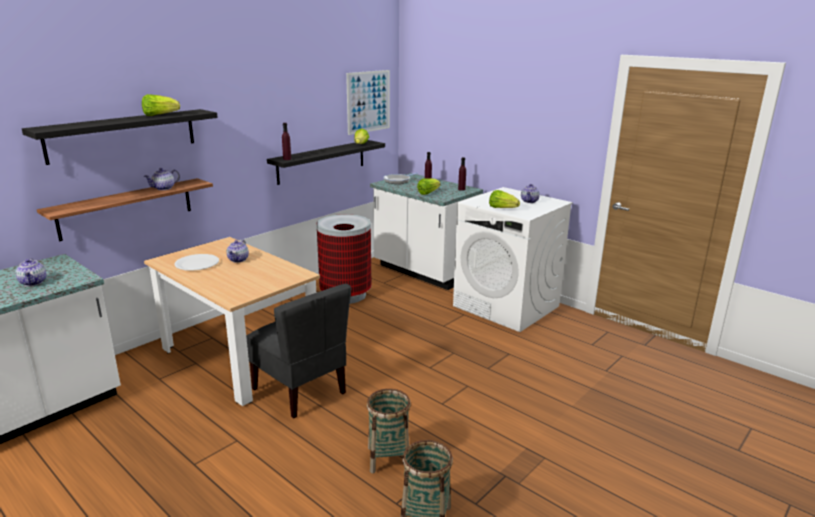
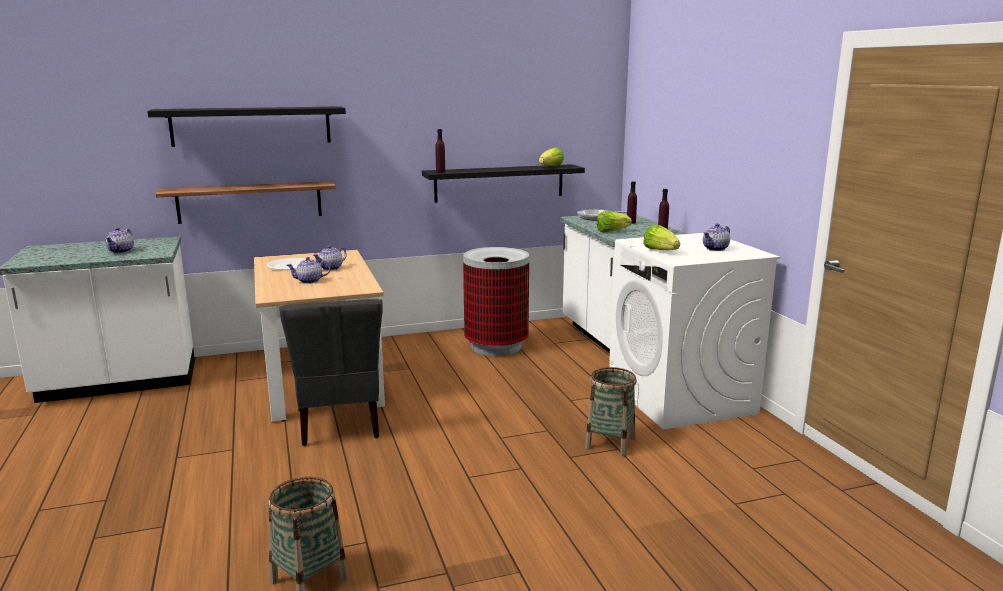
camera: 30 degrees right, 5 degrees down
(159, 115) = (286, 107): lettuce -> none
(163, 188) = (285, 185): teapot -> teapot (309, 281)
(368, 101) = (575, 116): picture -> none
(388, 458) = (345, 510): basket -> basket (610, 443)

